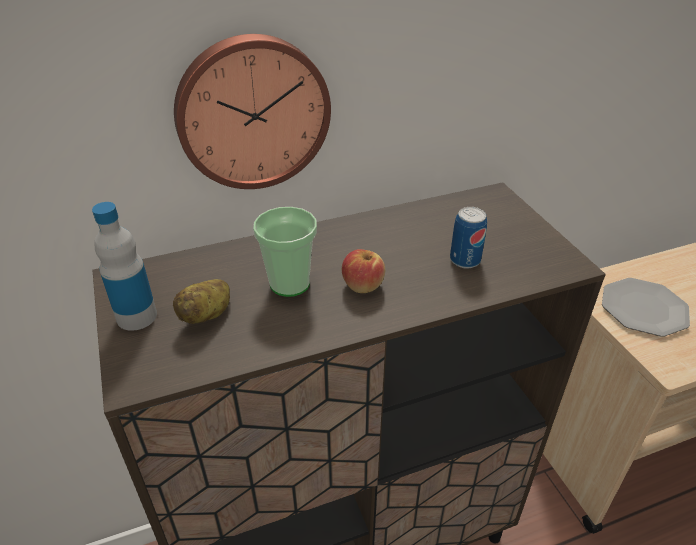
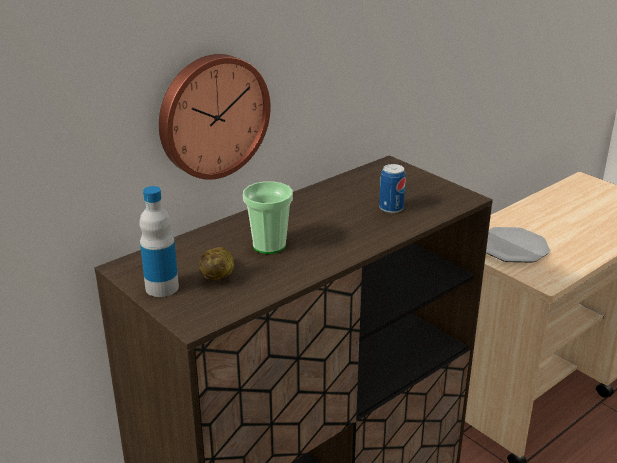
camera: 20 degrees left, 10 degrees down
(362, 285) = (325, 236): apple -> none

